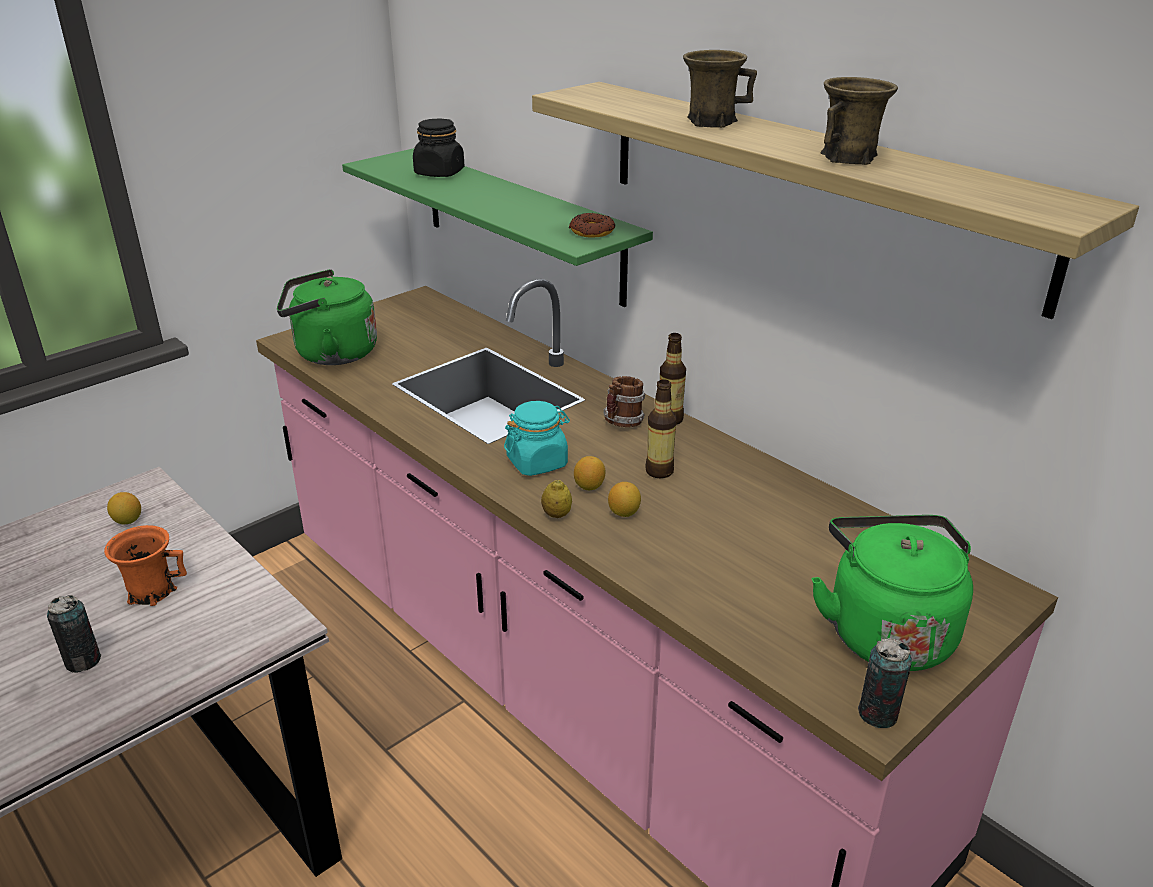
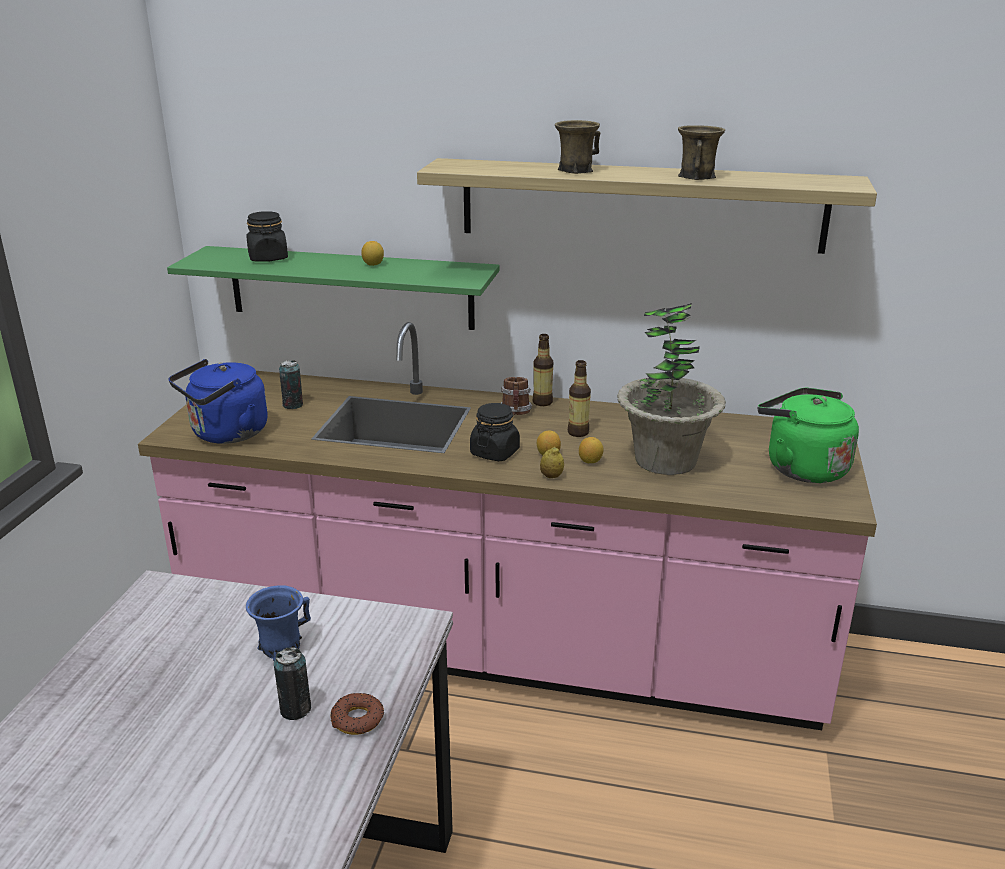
camera: 35 degrees left, 5 degrees down
(128, 521) = (181, 614): lemon -> lemon (373, 264)
(151, 591) = (280, 647): orange mug -> blue mug
(331, 354) = (226, 434): green kettle -> blue kettle
(537, 462) = (495, 452): turquoise jar -> black jar
(592, 231) = (461, 272): donut -> donut (357, 719)
(714, 546) = (665, 460): none -> potted plant
(878, 714) = (846, 504): can -> can (293, 405)

